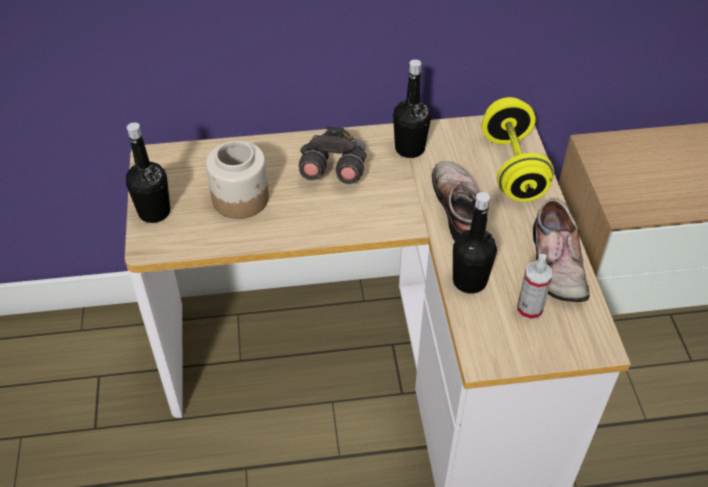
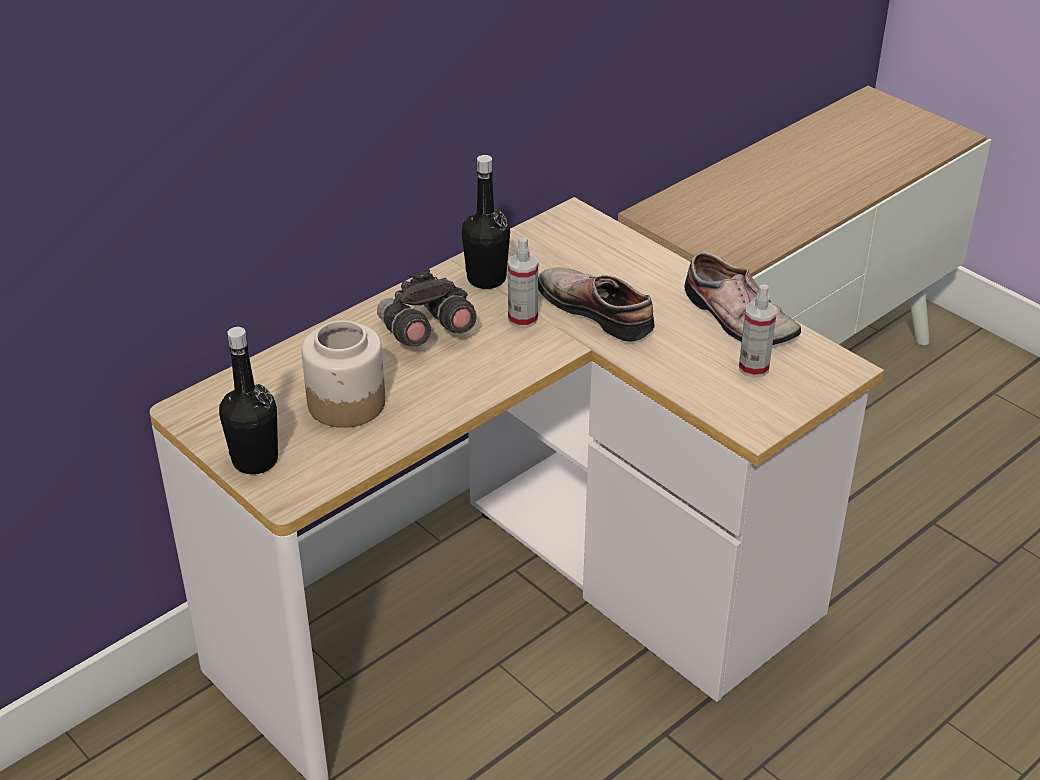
camera: 35 degrees left, 10 degrees down
(404, 190) = (522, 319): none -> spray bottle
(469, 281) = (673, 369): black bottle -> none
(512, 168) = (611, 254): yellow dumbbell -> none

